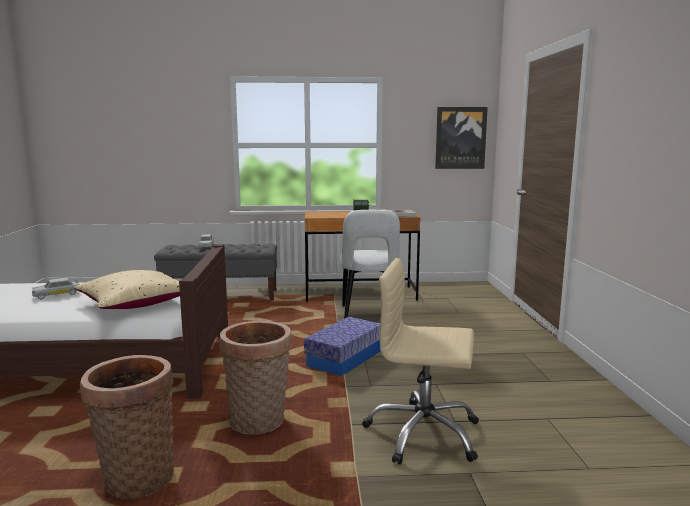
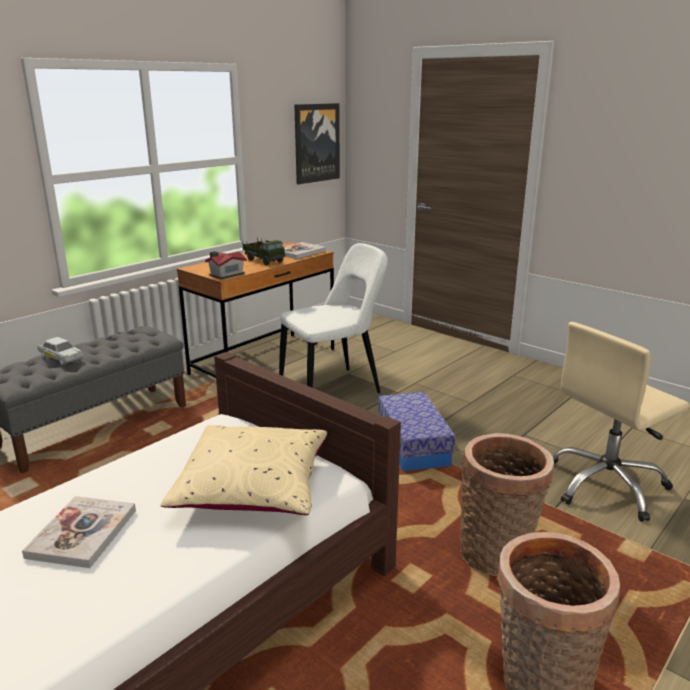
camera: 45 degrees left, 10 degrees up
(57, 294) = (82, 533): white toy car -> book
(317, 216) = (225, 274): none -> toy house
(368, 318) = (334, 388): white chair -> white chair turned 75 degrees counterclockwise

